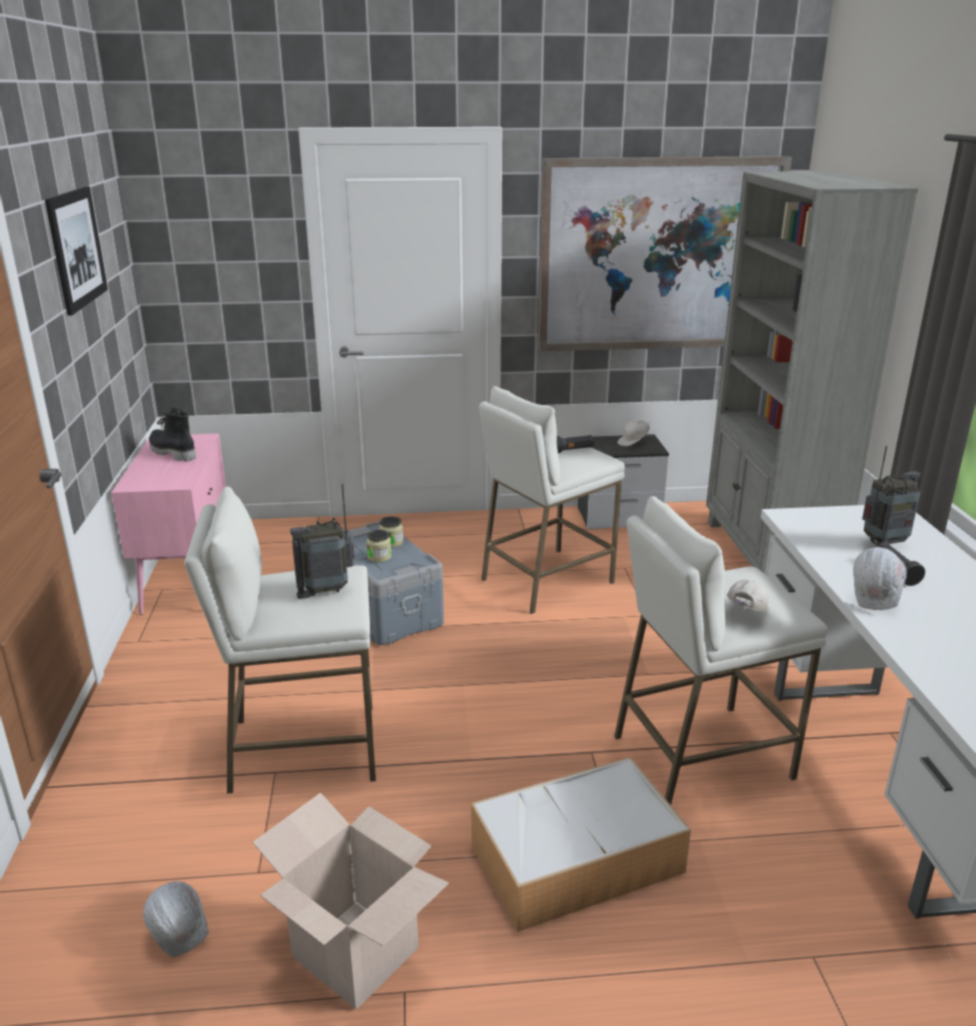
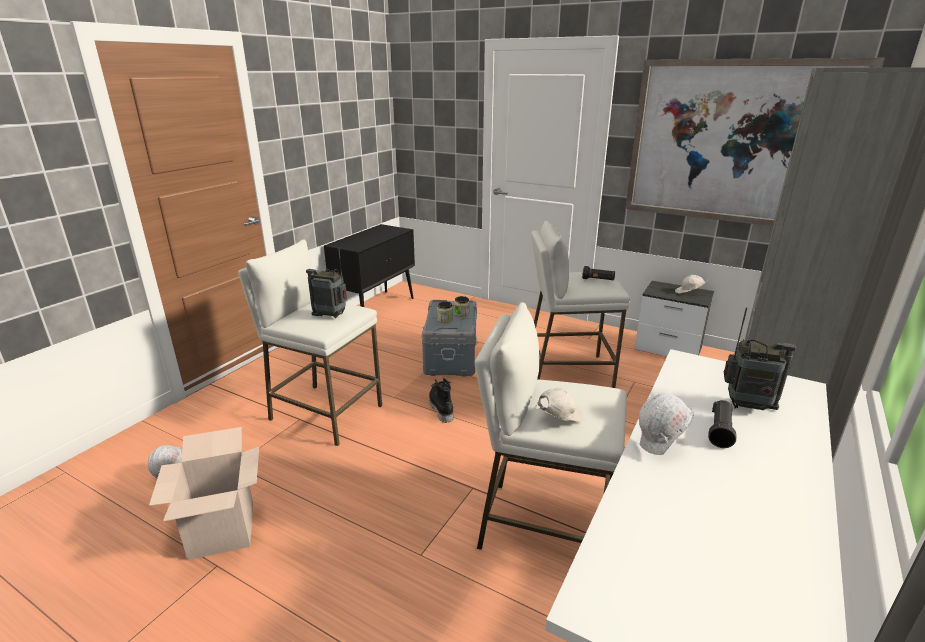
camera: 35 degrees right, 0 degrees up
(76, 248) = (325, 103): picture -> none
(171, 453) = (377, 233): black boot -> black boot (440, 407)
(188, 576) = (376, 308): pink cabinet -> black cabinet
(574, 860) = (384, 547): storage box -> none

